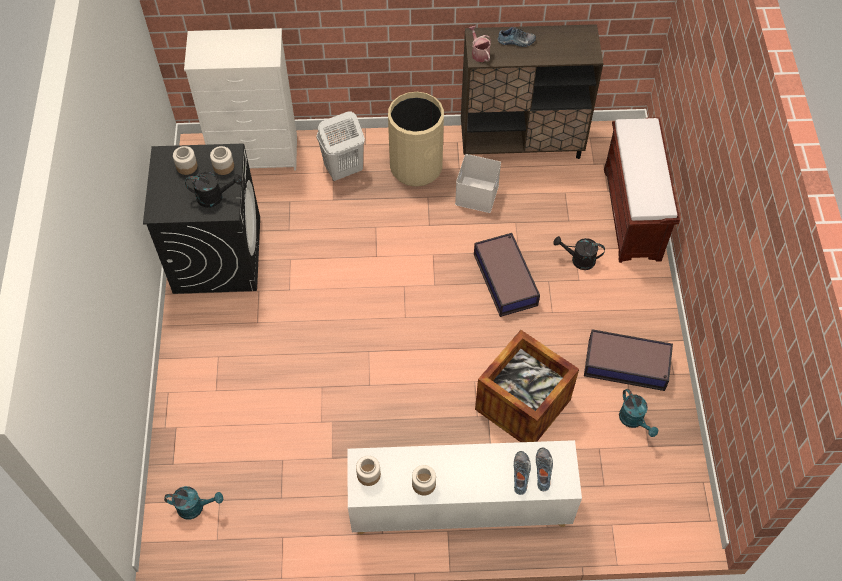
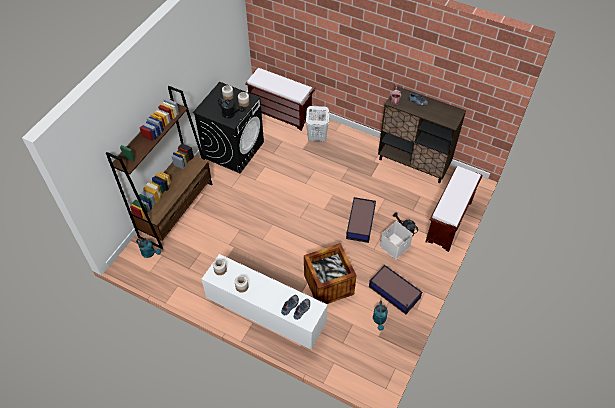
camera: 30 degrees right, 5 degrees down
(189, 408) = (176, 210): none -> brown bookcase
(256, 154) = (281, 113): white dresser -> brown bench
(416, 166) = (353, 151): beige trash can -> none
(477, 195) = (374, 177): white storage box -> white storage box (394, 246)

